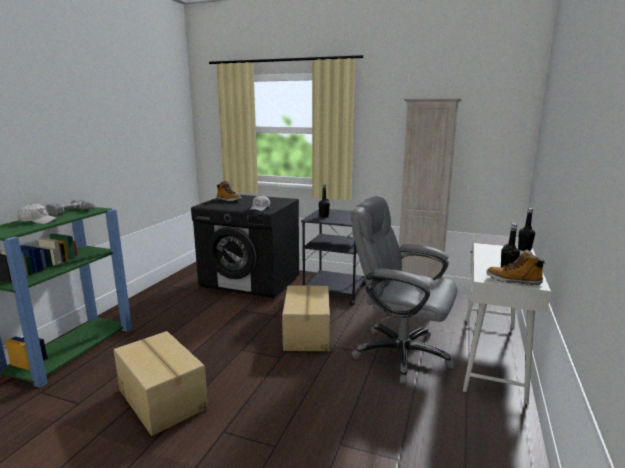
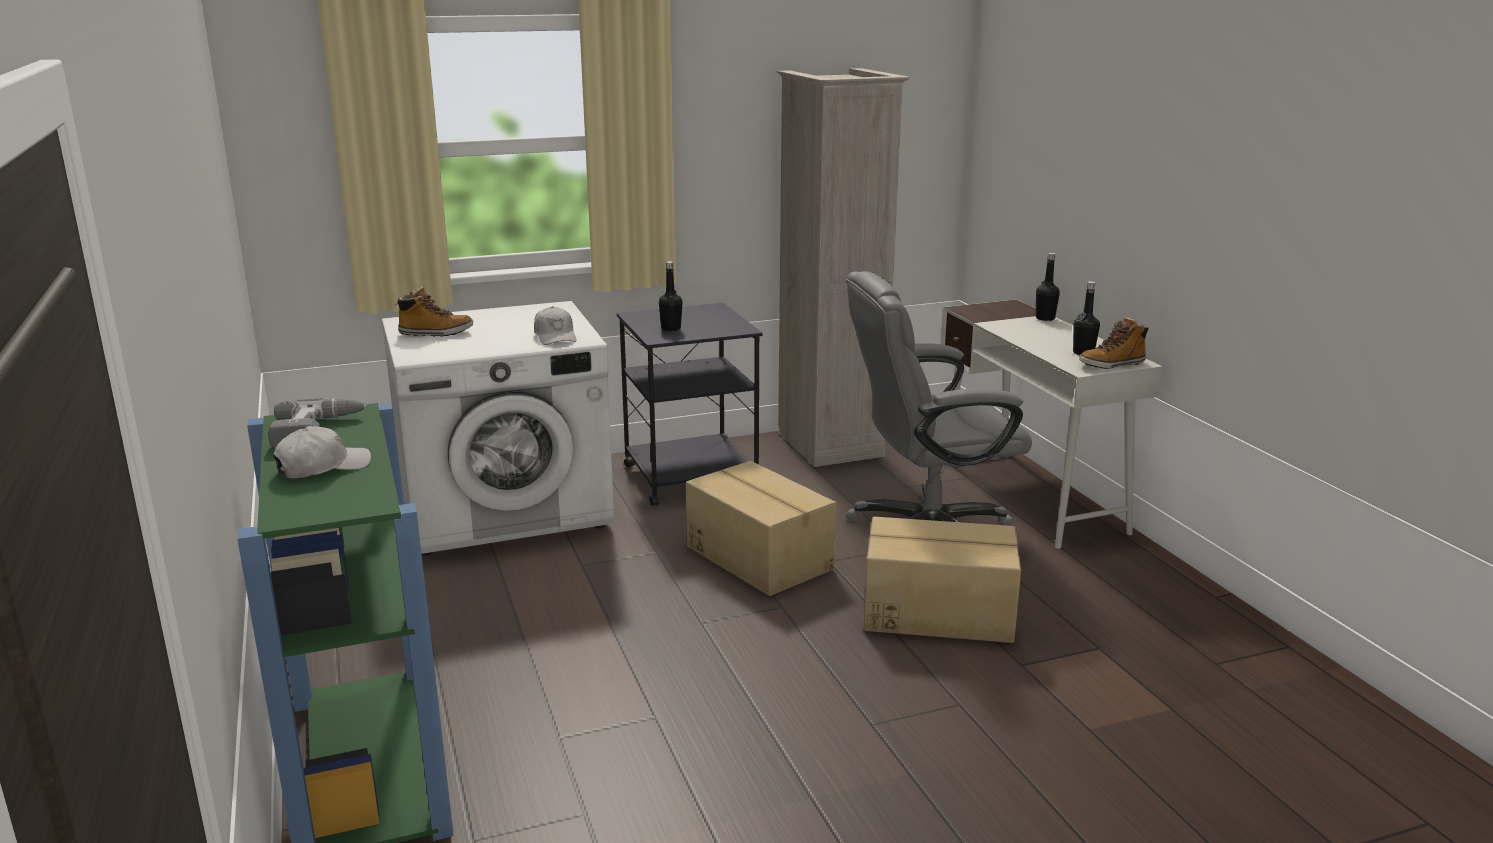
camera: 40 degrees left, 5 degrees up
(163, 398) = (712, 736): cardboard box -> cardboard box (937, 612)
(250, 283) = (508, 516): black washing machine -> white washing machine

